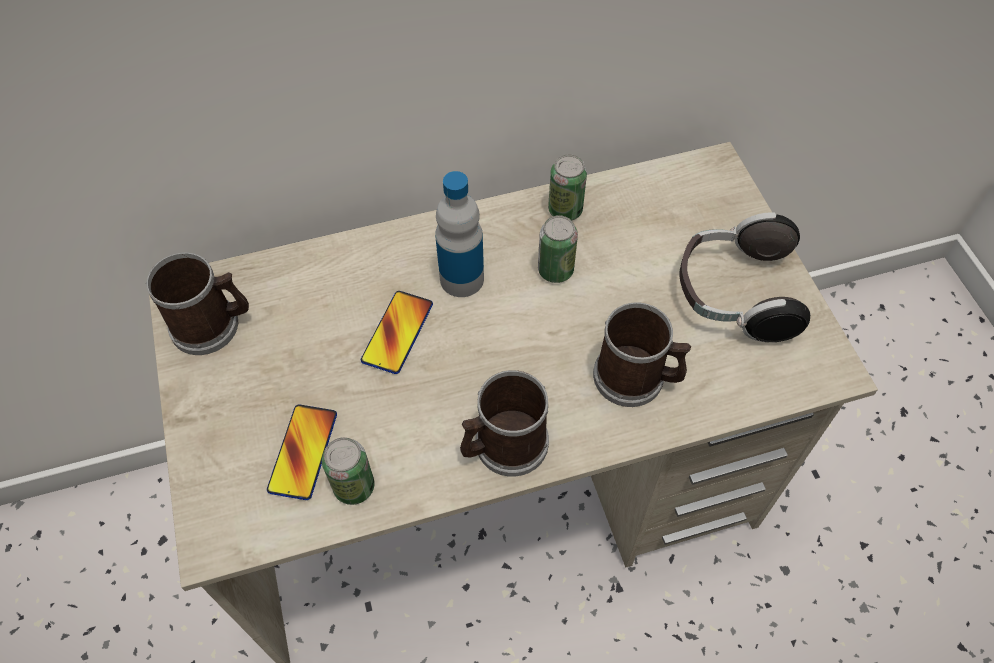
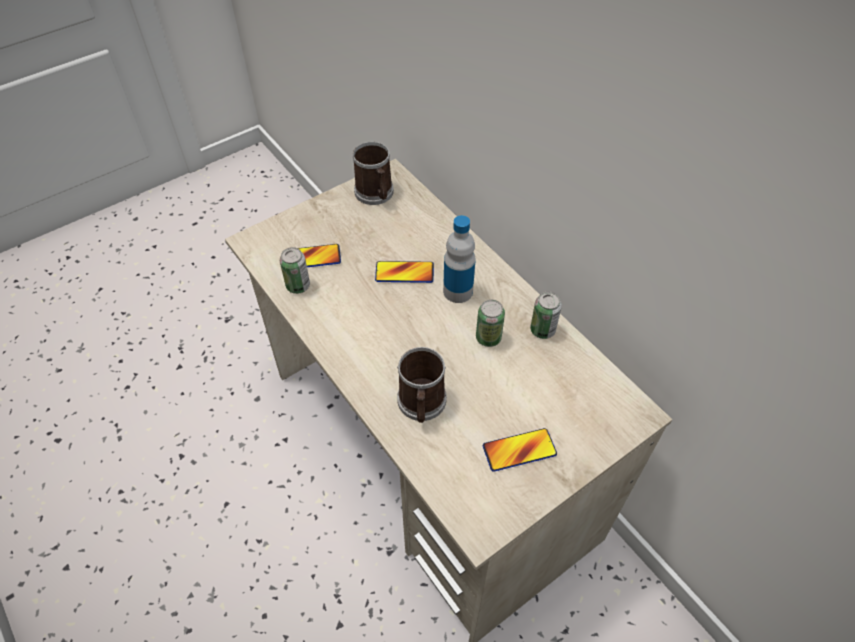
camera: 70 degrees right, 5 degrees down
(503, 446) = (346, 346): mug -> none
(734, 294) = (519, 450): headphones -> phone

